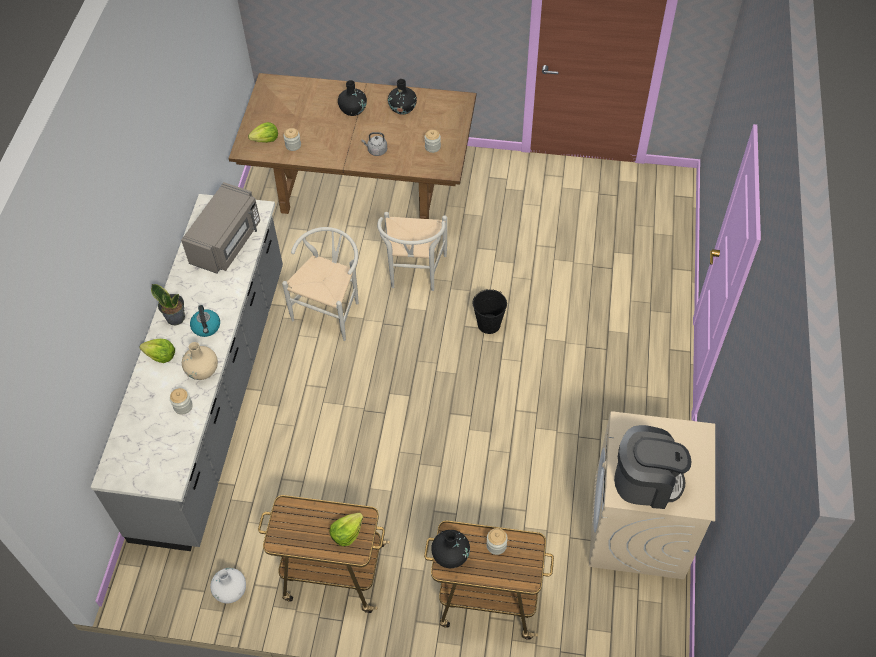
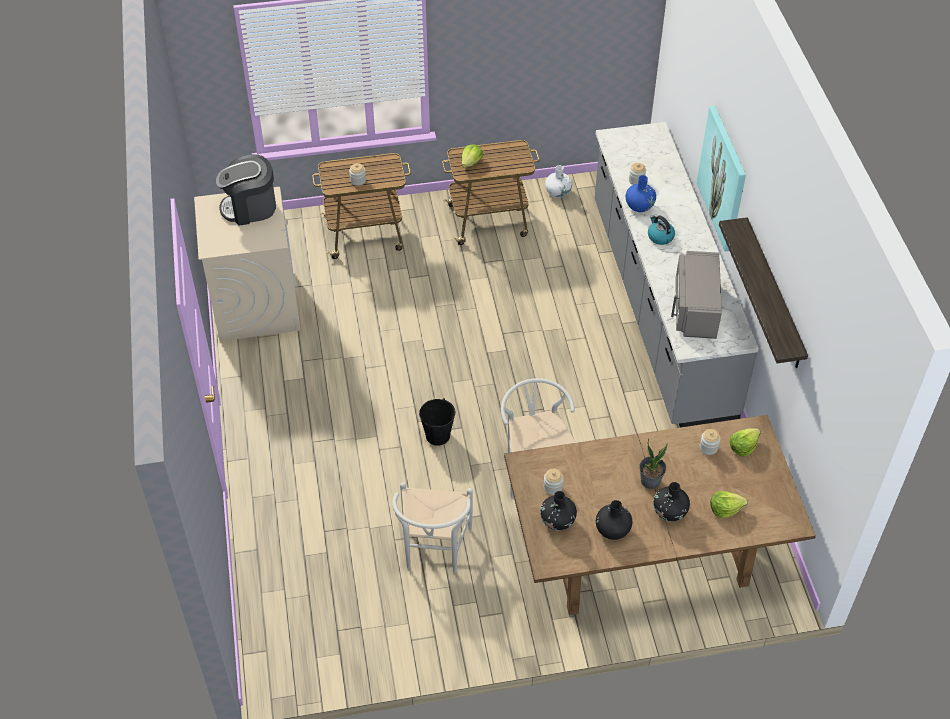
camera: 160 degrees right, 5 degrees down
(130, 269) = (723, 178): none -> picture
(161, 356) = (681, 208): lettuce -> lettuce (725, 509)
(176, 317) = (692, 237): potted plant -> potted plant (650, 481)
(180, 143) = (773, 295): none -> shelf
(202, 371) = (639, 206): beige vase -> blue vase
(331, 310) = (601, 408): white chair -> white chair (434, 552)
(376, 151) = (613, 465): grey kettle -> none
(450, 555) = (389, 167): black vase -> black vase (557, 521)

